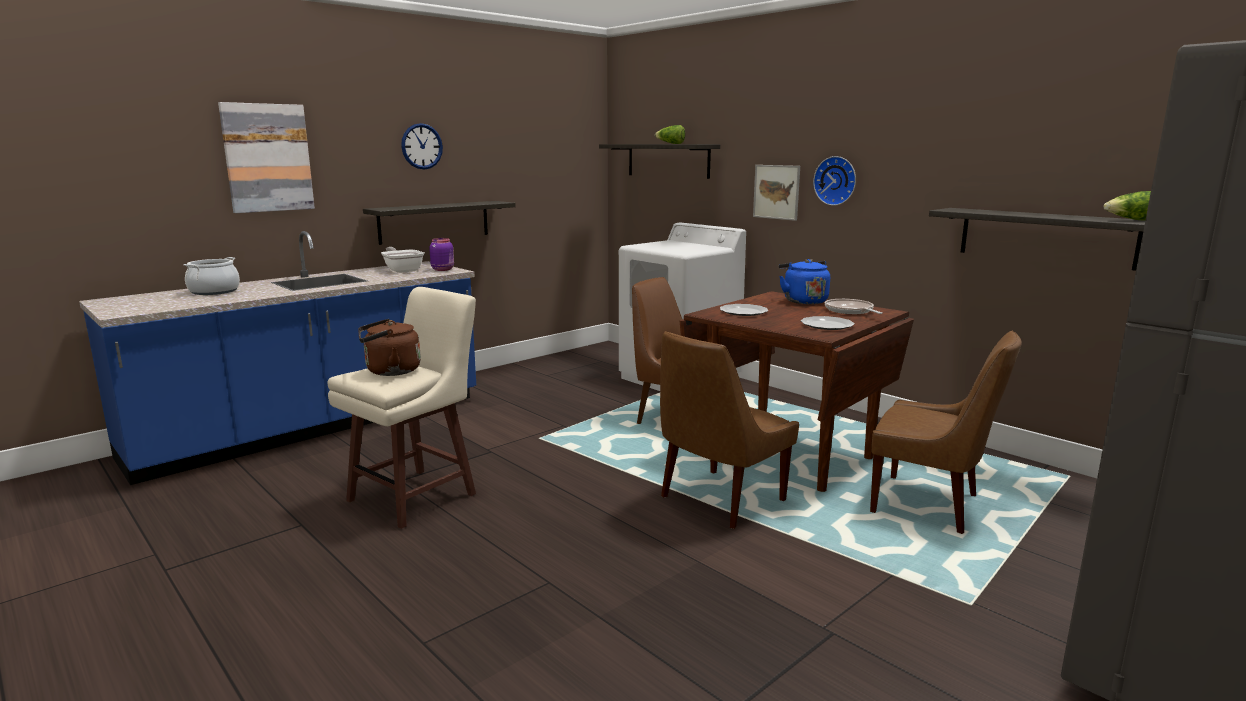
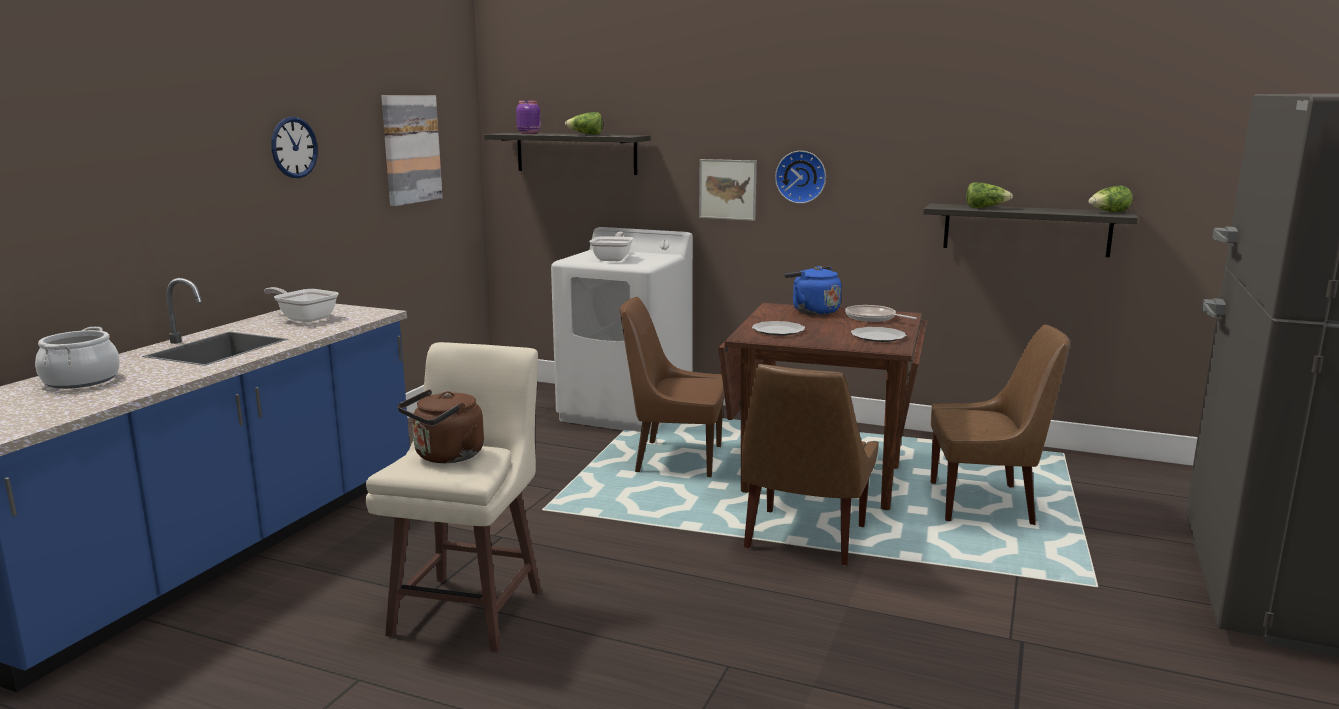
camera: 25 degrees left, 0 degrees up
(267, 158) = (113, 176): picture -> picture (410, 149)
(434, 221) = (312, 247): shelf -> none
(443, 269) = (360, 312): purple jar -> purple jar (529, 133)
(669, 247) = (613, 258): none -> frying pan
(996, 212) = (985, 208): none -> lettuce

